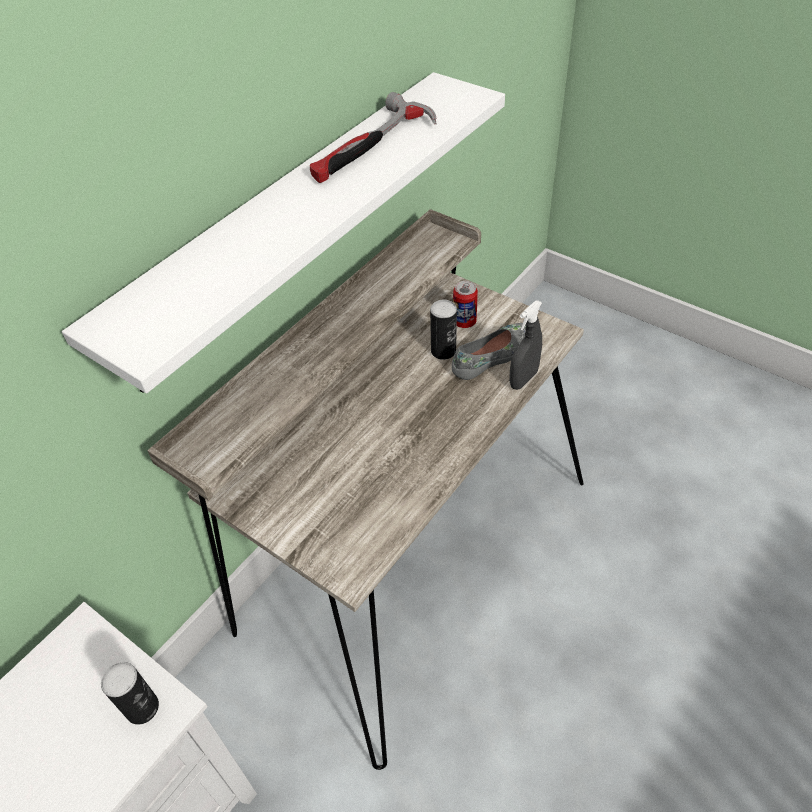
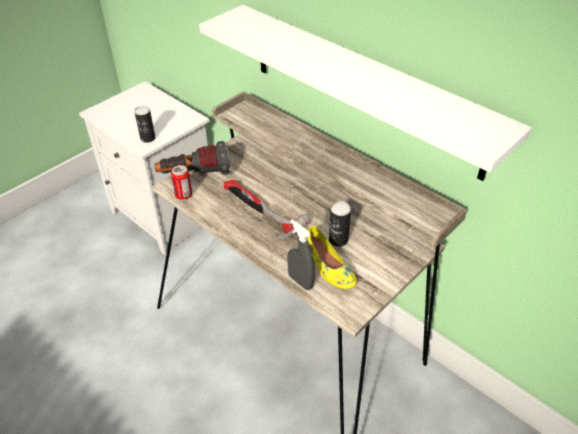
camera: 95 degrees right, 5 degrees down
(320, 543) = (194, 175): none -> flashlight
(372, 148) = (400, 90): hammer -> hammer (258, 211)
(464, 322) = (370, 255): can -> can (183, 195)
(492, 357) = (328, 267): grey shoe -> yellow shoe

